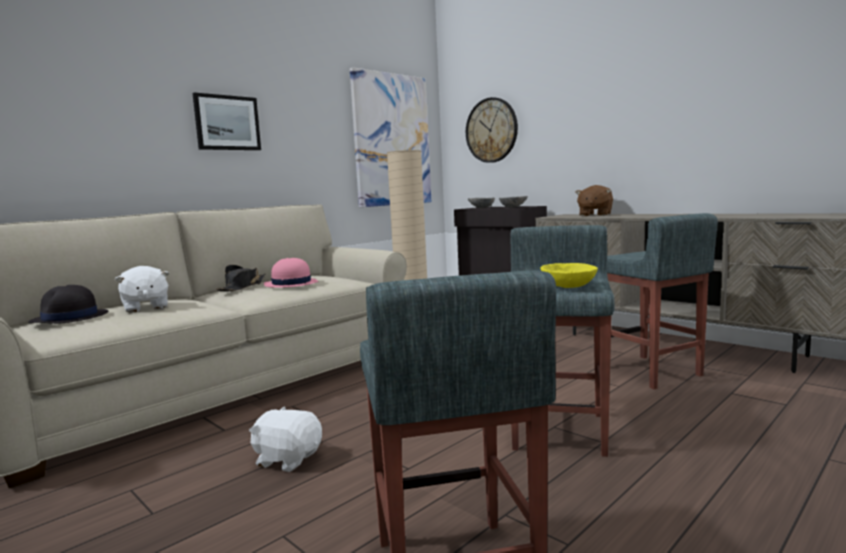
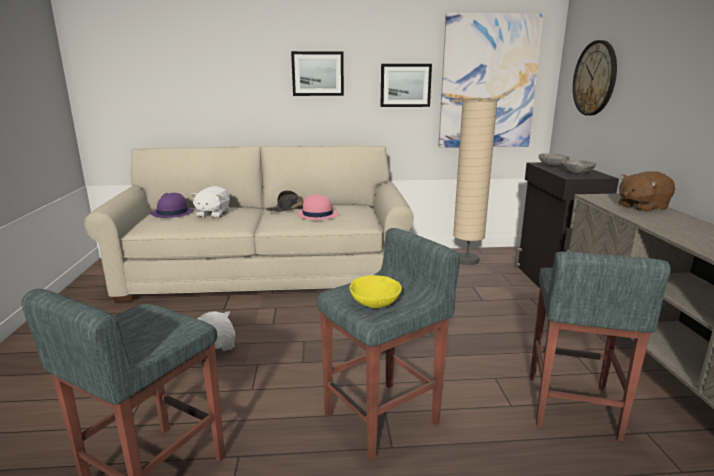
camera: 40 degrees right, 10 degrees up
(69, 318) = (172, 213): black hat -> purple hat
(321, 140) = (405, 85): none -> picture

